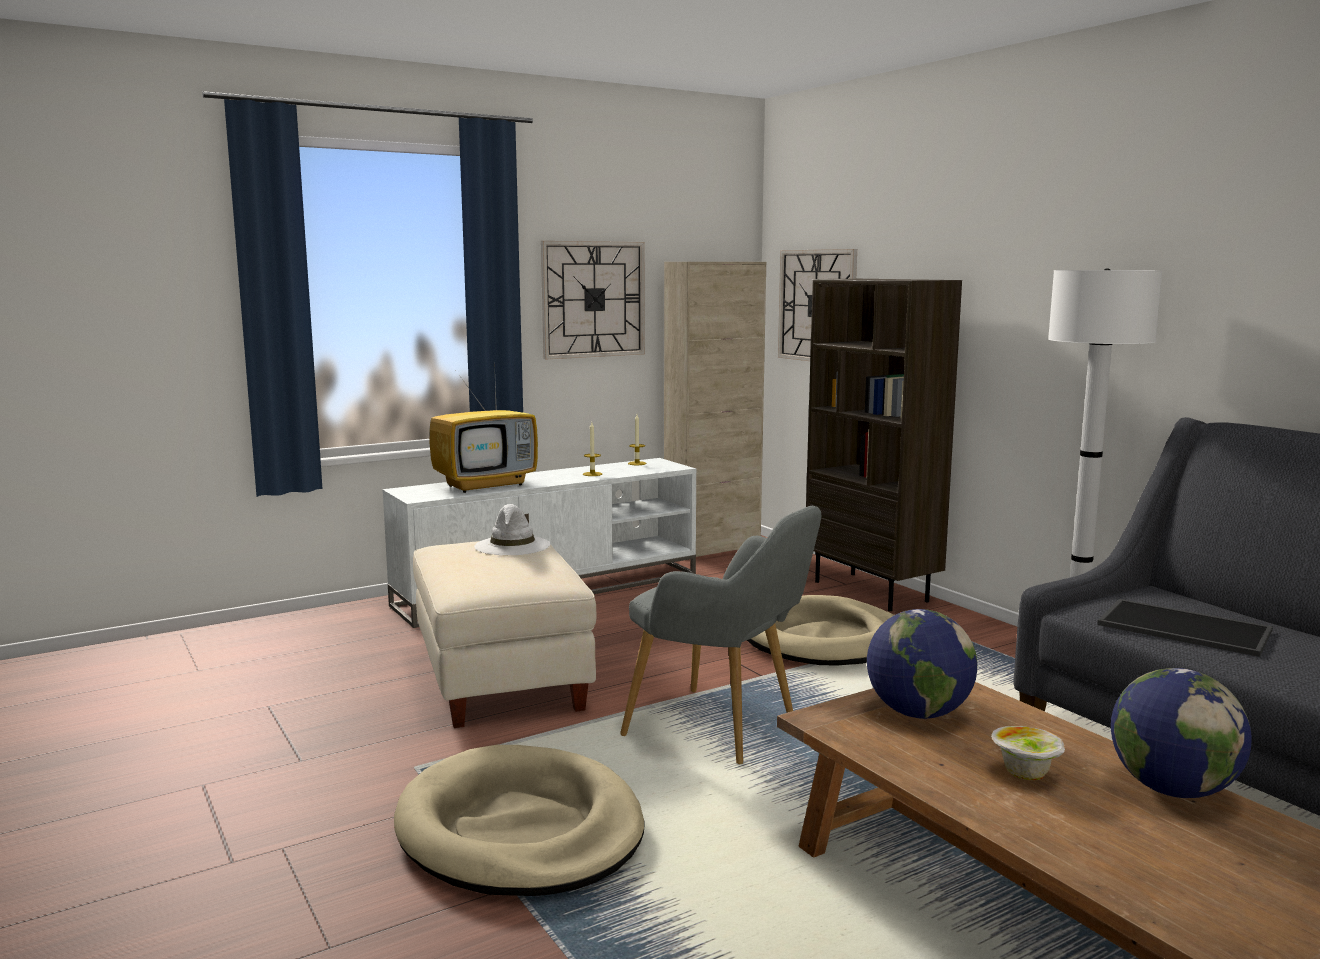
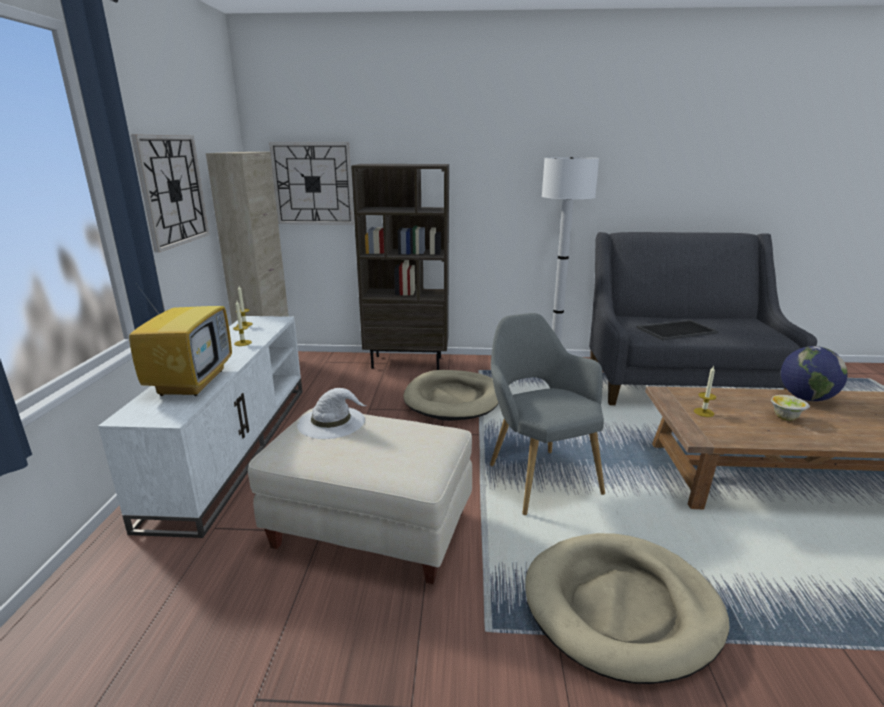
camera: 55 degrees left, 10 degrees up
(722, 730) = (538, 475): grey armchair -> grey armchair turned 90 degrees counterclockwise
(918, 713) = (703, 412): globe -> candle

